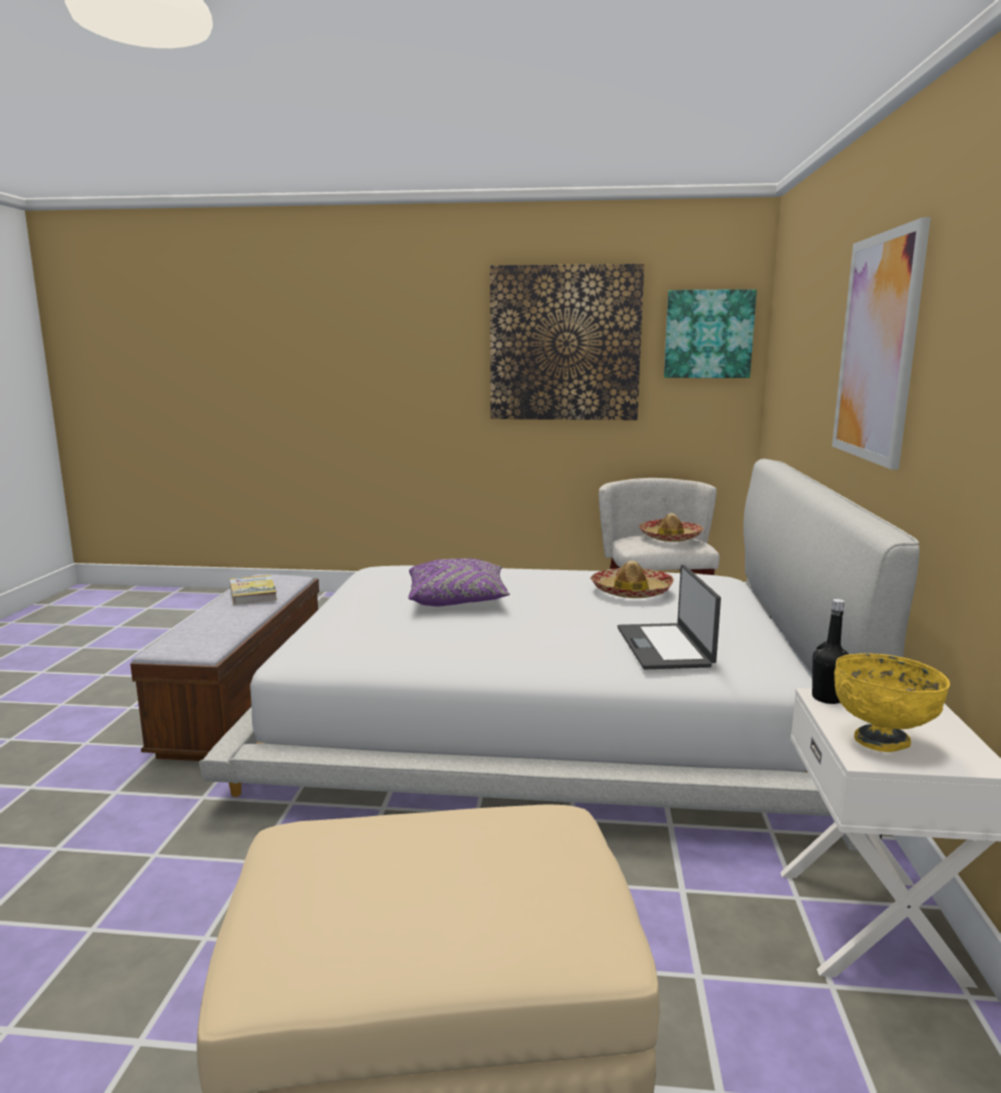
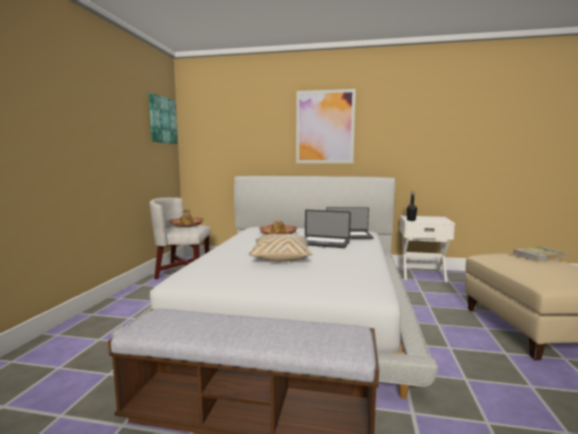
camera: 85 degrees left, 5 degrees down
(253, 593) = (204, 324): book -> book (539, 256)
(457, 600) = (281, 257): purple pillow -> beige pillow
(564, 343) = (111, 115): picture -> none
(570, 624) = (324, 243): none -> laptop
(881, 740) = (435, 220): yellow bowl -> none

